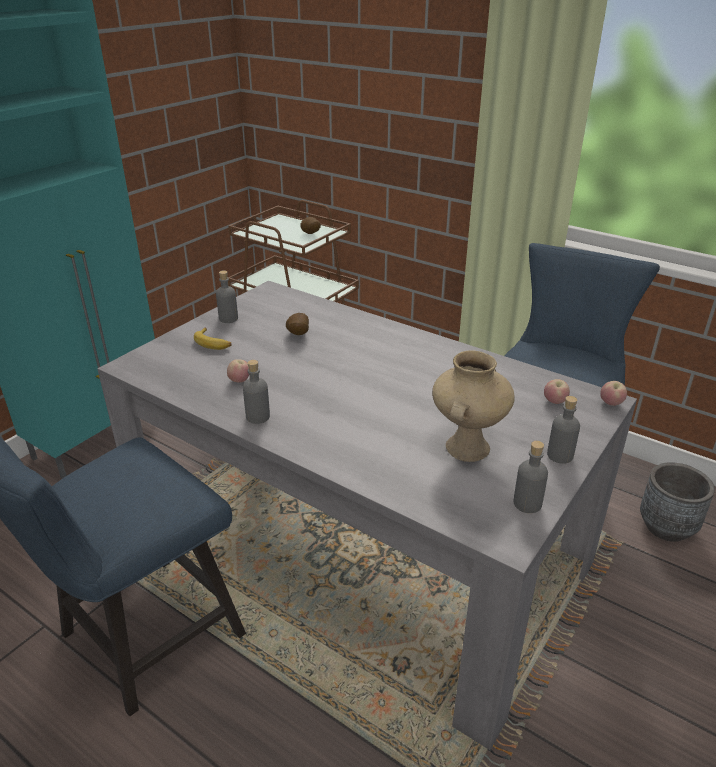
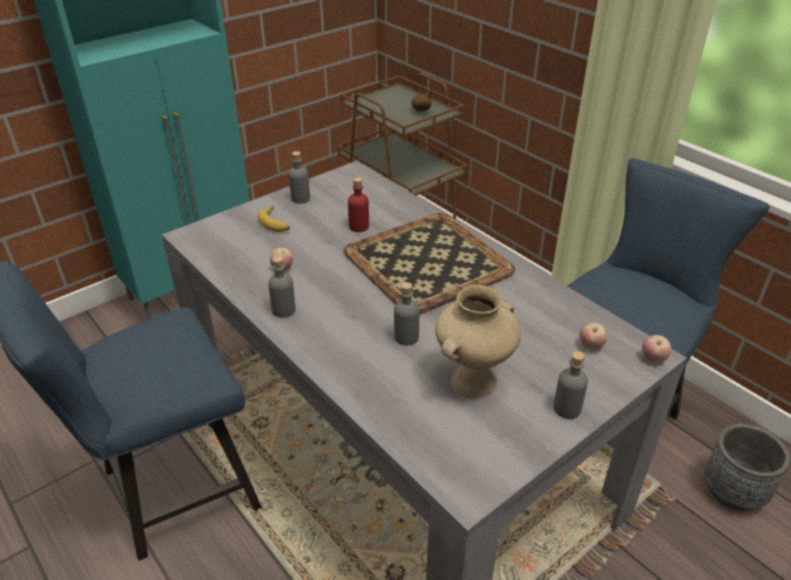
camera: 15 degrees right, 5 degrees up
(297, 335) = (359, 226): potato -> red bottle
(375, 356) = (425, 261): none -> tray
(527, 503) = (506, 456): grey bottle -> grey bottle (406, 337)

